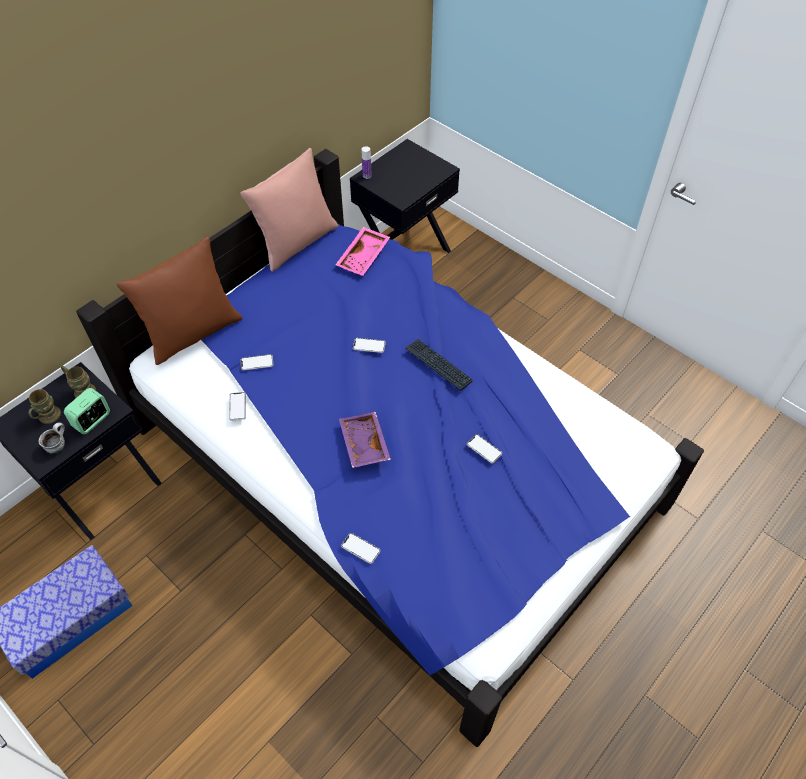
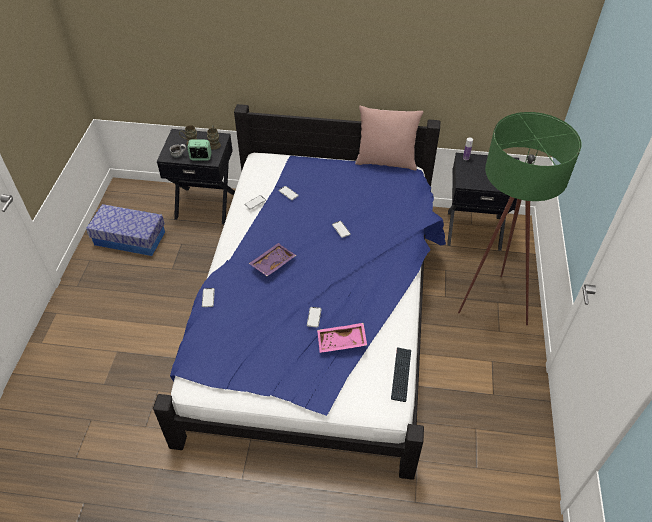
camera: 55 degrees right, 5 degrees down
(193, 333) = (285, 160): brown pillow -> none
(364, 257) = (404, 193): pink tray -> pink tray (341, 342)
(438, 365) = (355, 266): keyboard -> keyboard (401, 374)
(510, 308) = (487, 305): none -> green floor lamp

